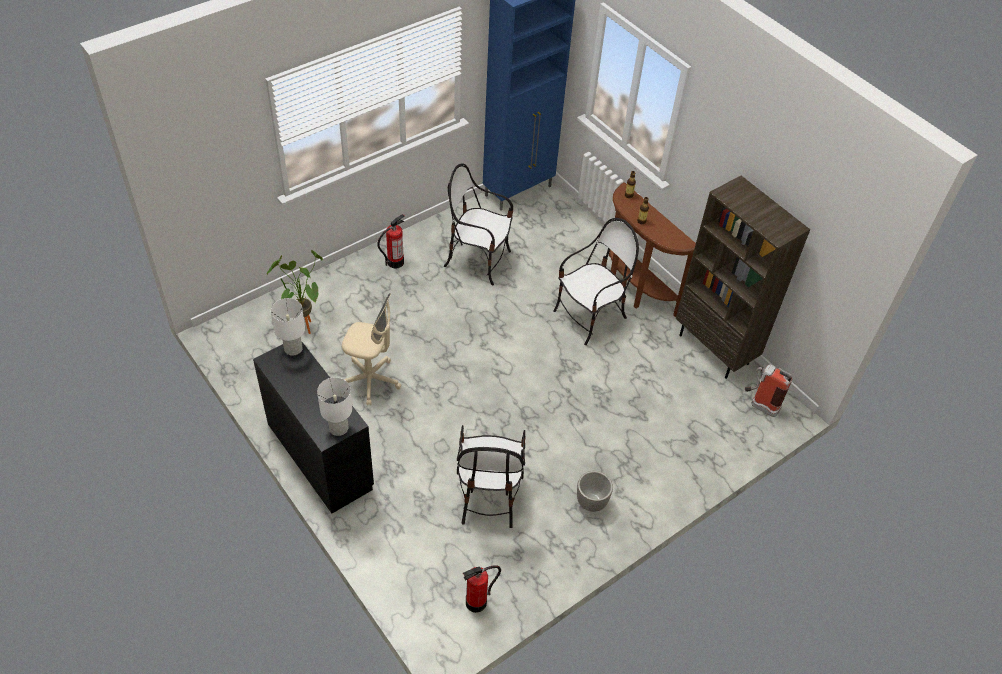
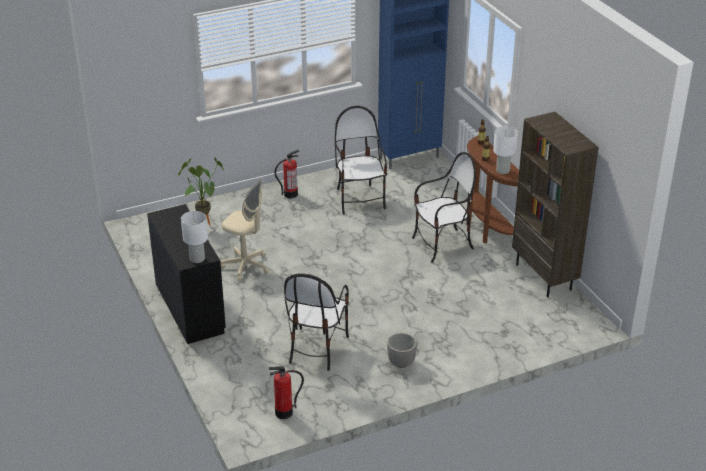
camera: 15 degrees right, 15 degrees down
(293, 349) = (179, 210): white table lamp -> white table lamp (503, 171)
(478, 260) = (359, 199): chair -> chair turned 45 degrees clockwise
(759, 405) = (571, 317): fire extinguisher -> none

